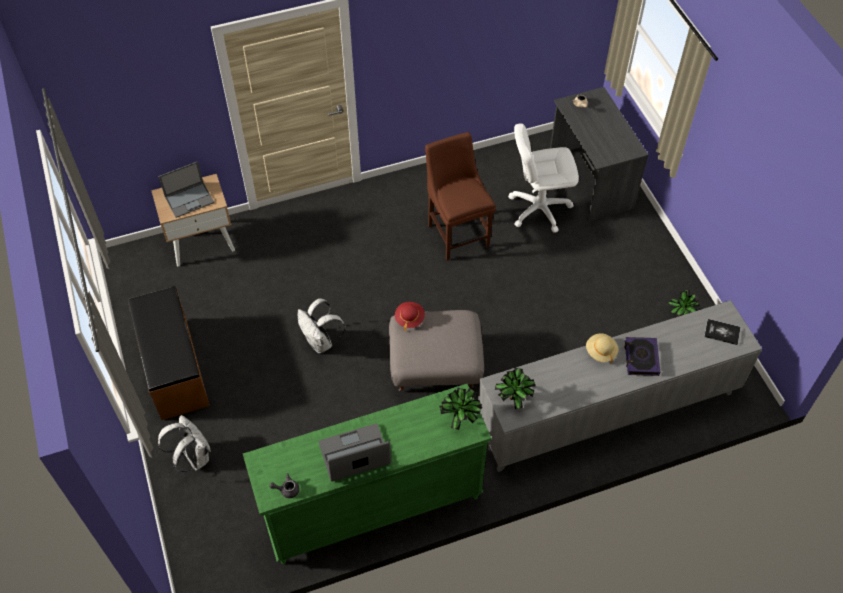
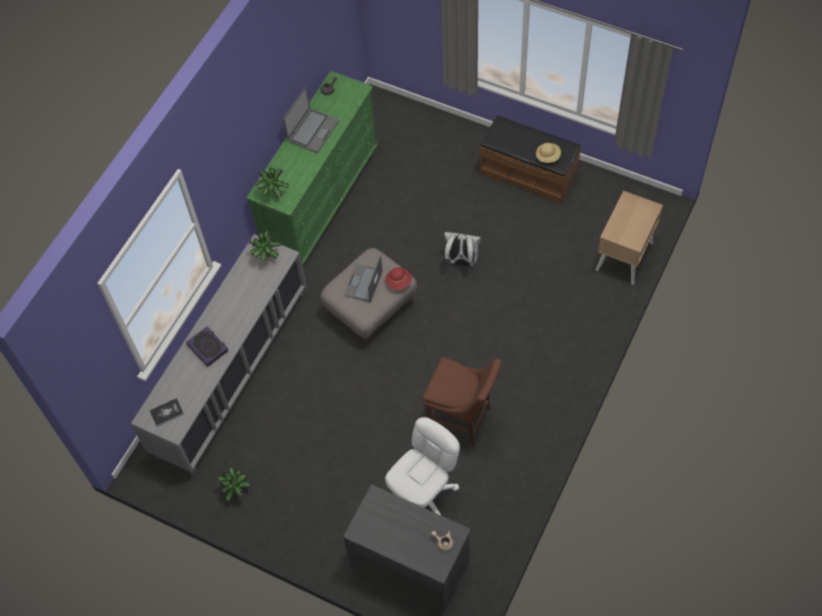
camera: 140 degrees right, 5 degrees up
(190, 199) = (629, 220): laptop -> laptop (363, 284)
(193, 458) = (452, 143): white backpack -> none
(600, 352) = (238, 330): beige hat -> beige hat (548, 156)

